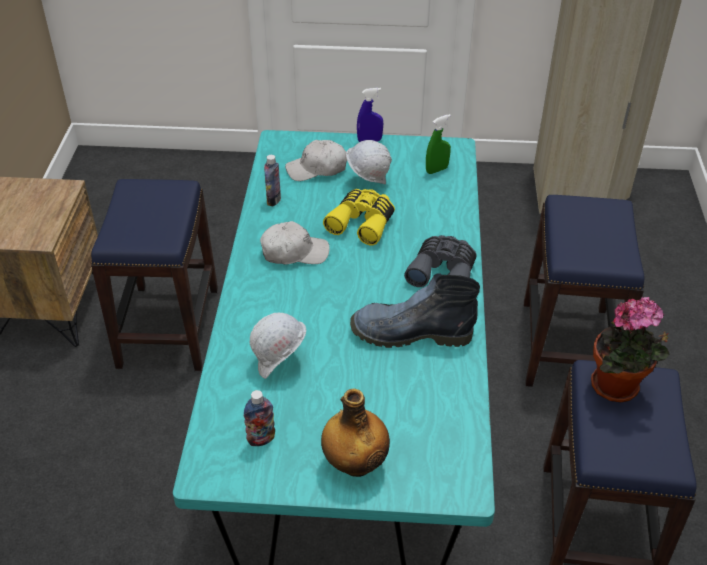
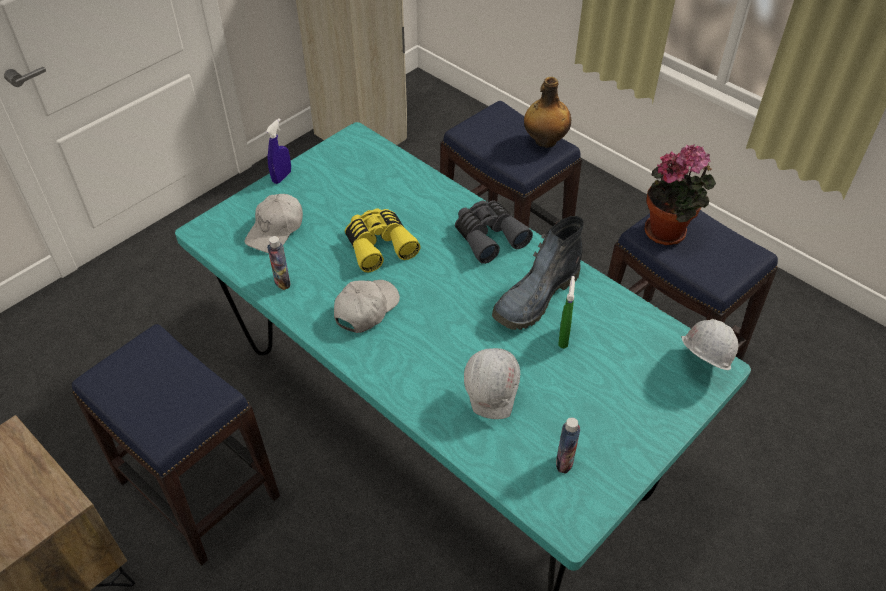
camera: 50 degrees left, 5 degrees up
(355, 463) = (641, 416): bottle -> bottle (545, 141)
(368, 182) = (332, 210): white hard hat -> white hard hat (699, 366)
(437, 170) = (368, 164): green spray bottle -> green spray bottle (563, 338)

